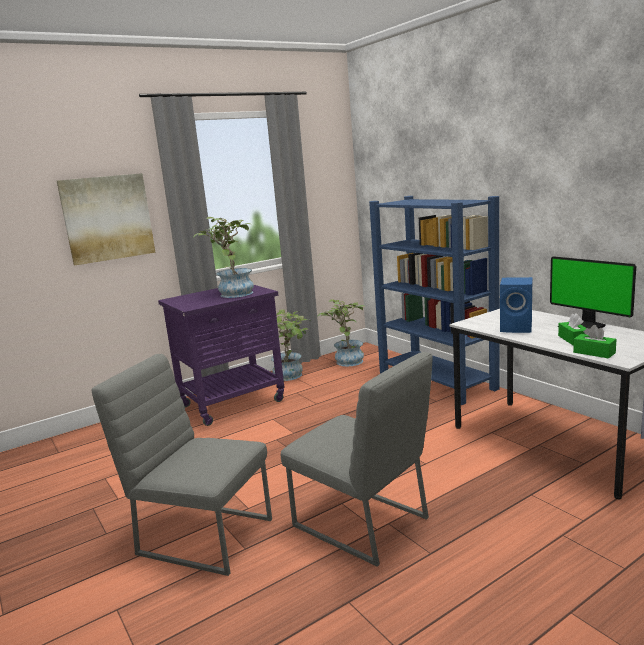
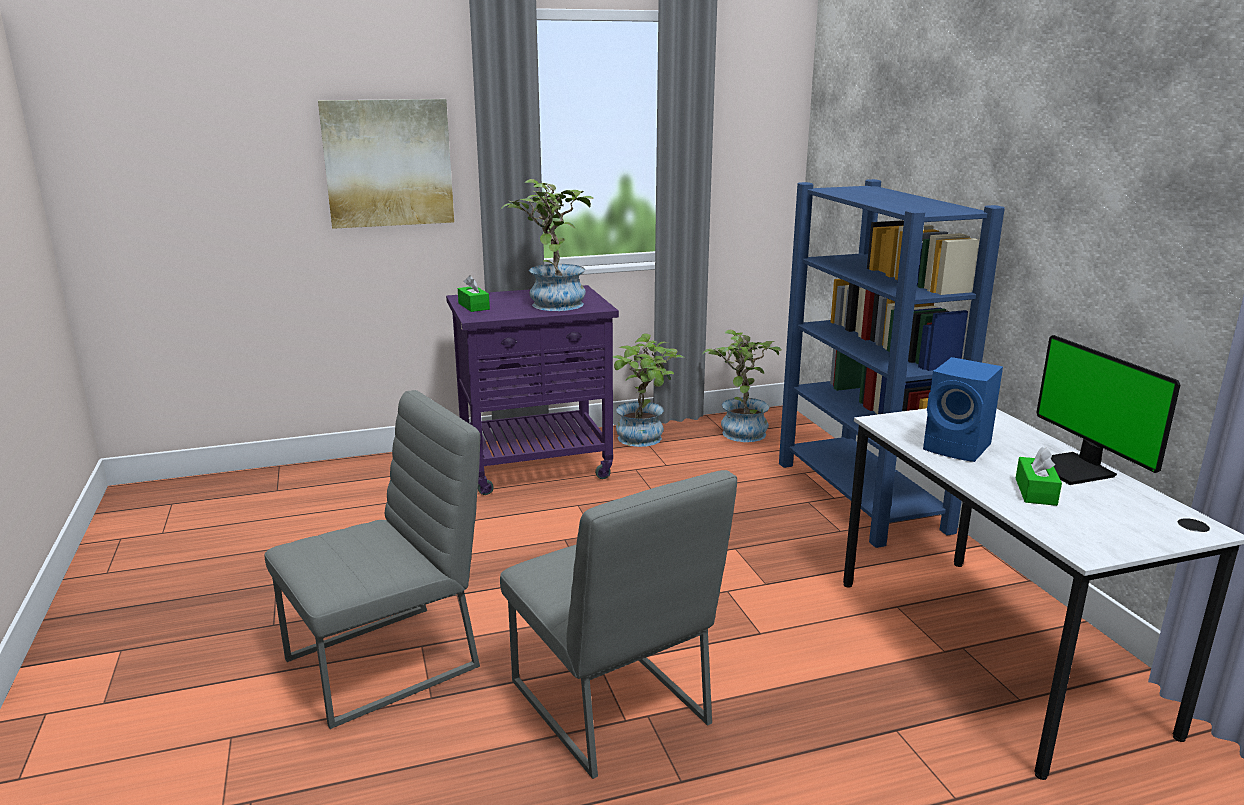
camera: 15 degrees right, 5 degrees up
(202, 535) = (388, 661): grey chair -> grey chair turned 105 degrees clockwise
(594, 352) = (1049, 525): green tissue box -> green tissue box (473, 306)

